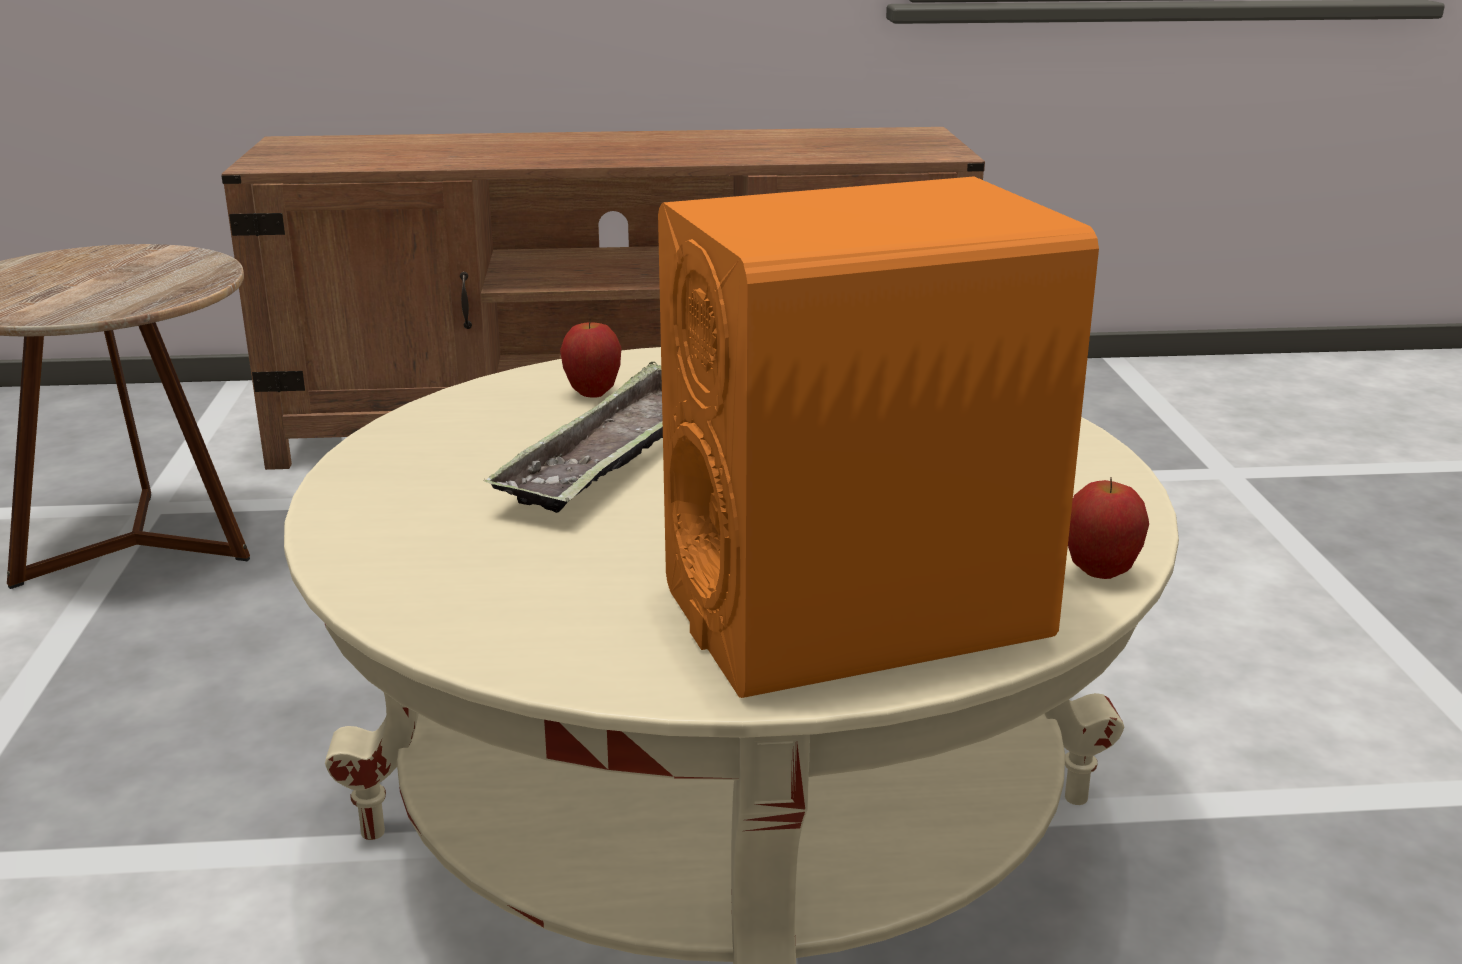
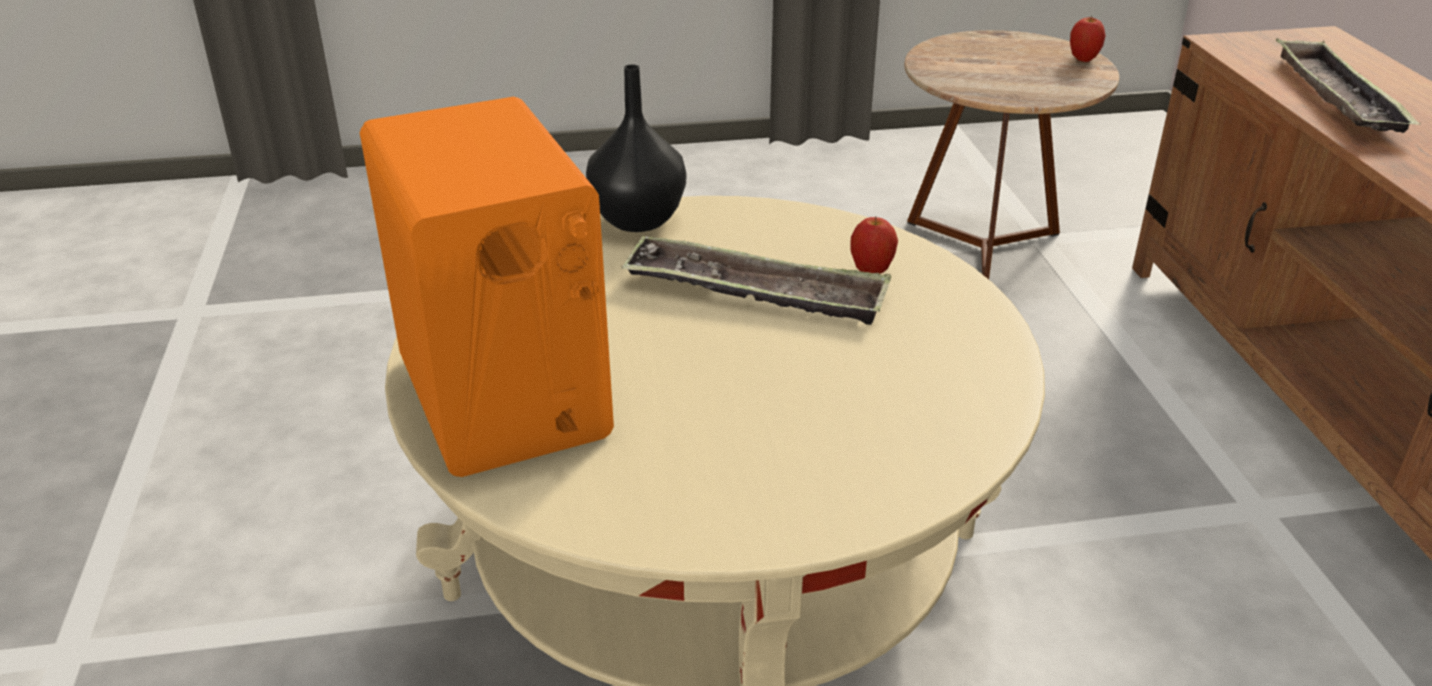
camera: 85 degrees right, 10 degrees up
(363, 518) = (637, 221): none -> black vase
(437, 155) = (1336, 96): none -> tray
(1100, 573) = (557, 512): apple -> apple (1083, 60)

